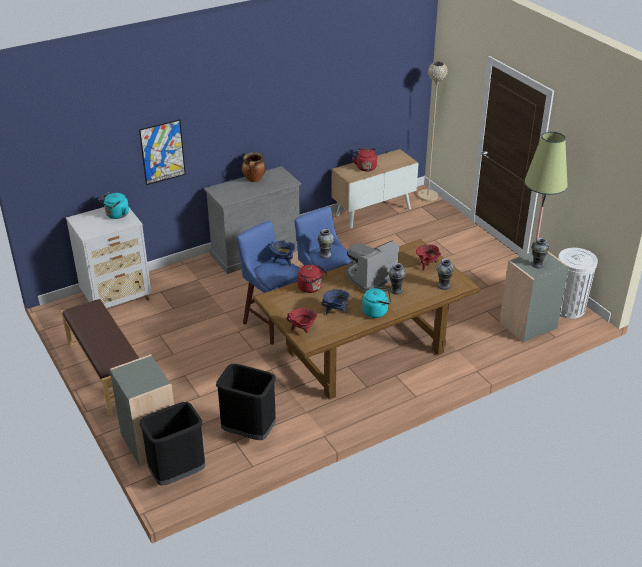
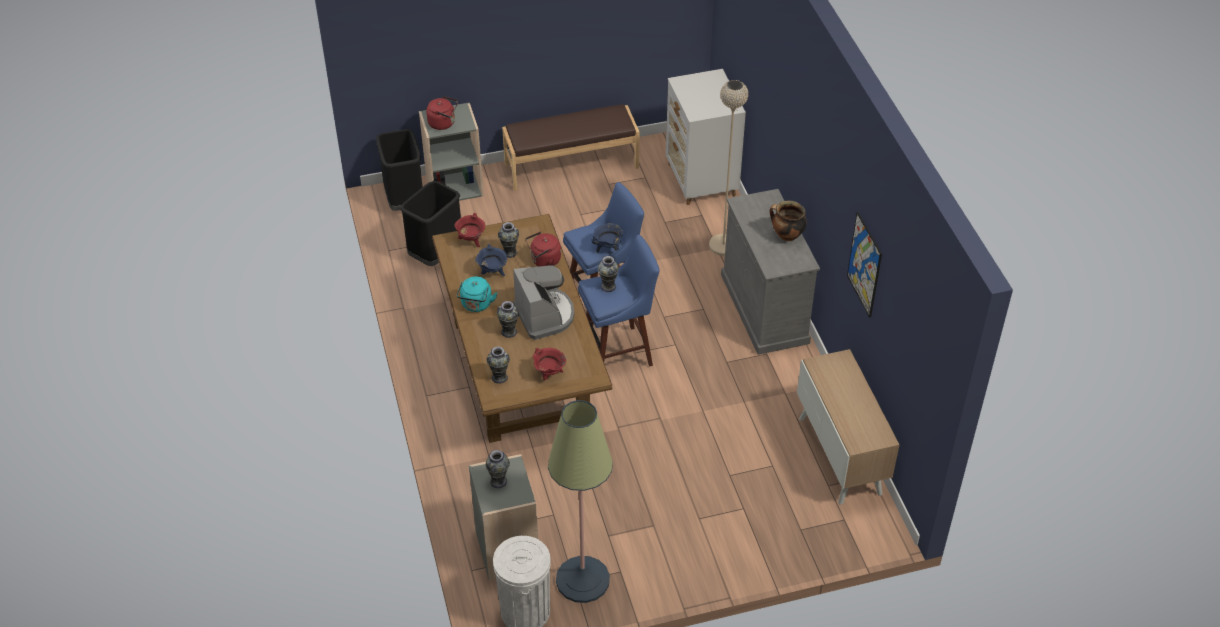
camera: 105 degrees right, 10 degrees up
(116, 215) = (714, 104): turquoise kettle -> none
(162, 152) = (771, 106): picture -> picture (864, 265)
(309, 307) = (509, 252): none -> vase
(366, 167) = (845, 388): red kettle -> red kettle (443, 123)
(427, 196) = (875, 538): beige floor lamp -> beige floor lamp (723, 246)

